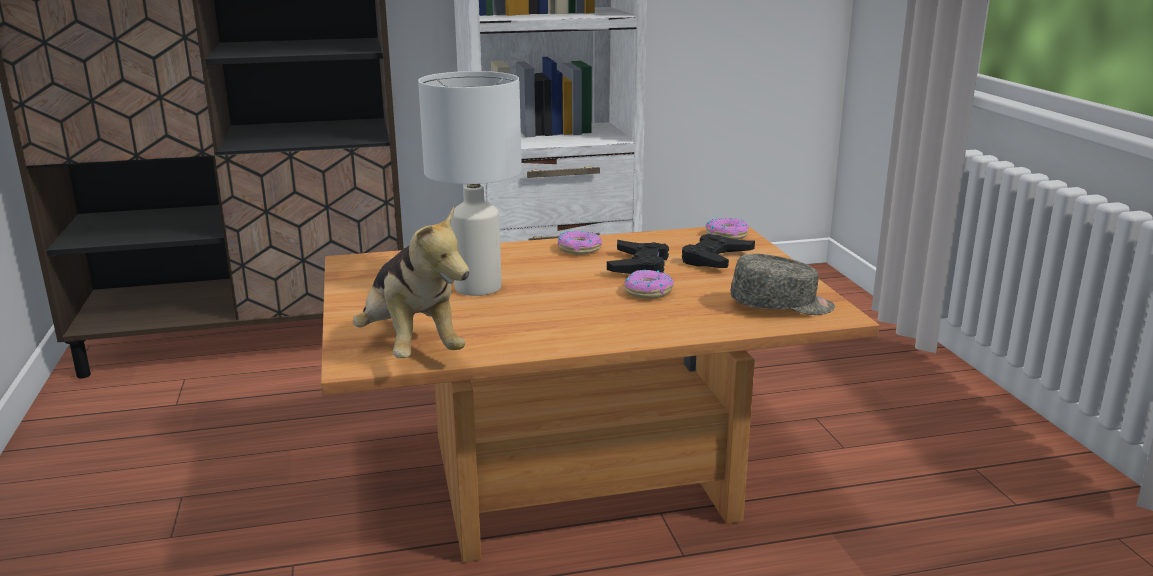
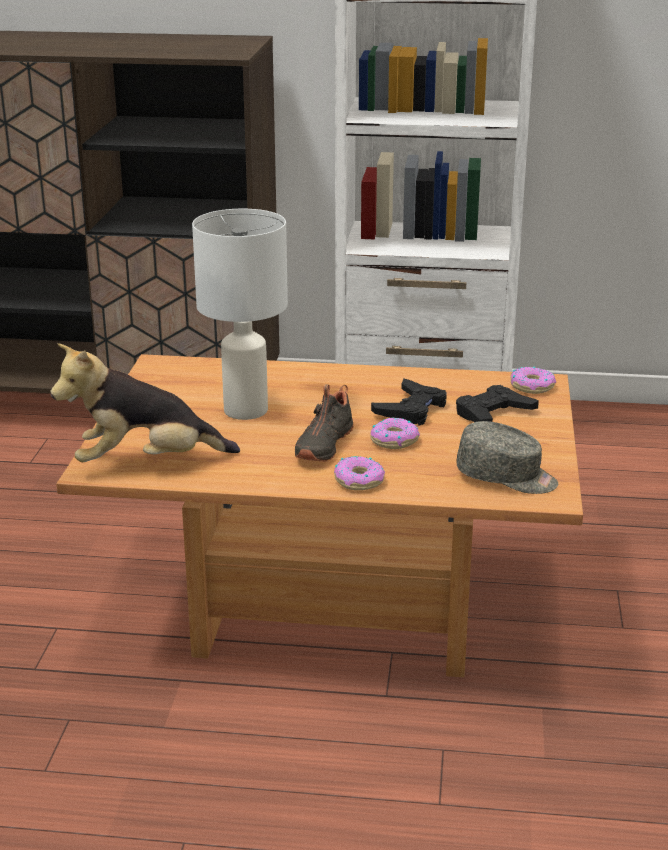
camera: 20 degrees right, 5 degrees up
(410, 347) = (145, 463): plush toy -> plush toy turned 90 degrees clockwise
(579, 249) = (371, 381): donut -> donut (359, 480)
(582, 305) = (322, 445): none -> black shoe

